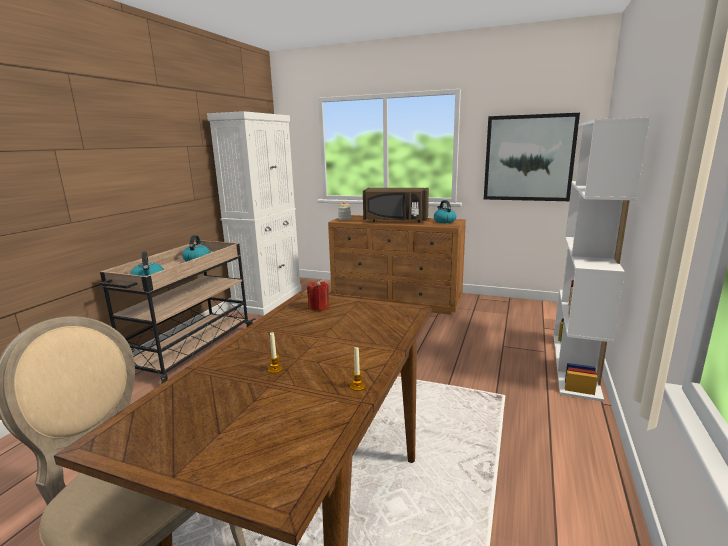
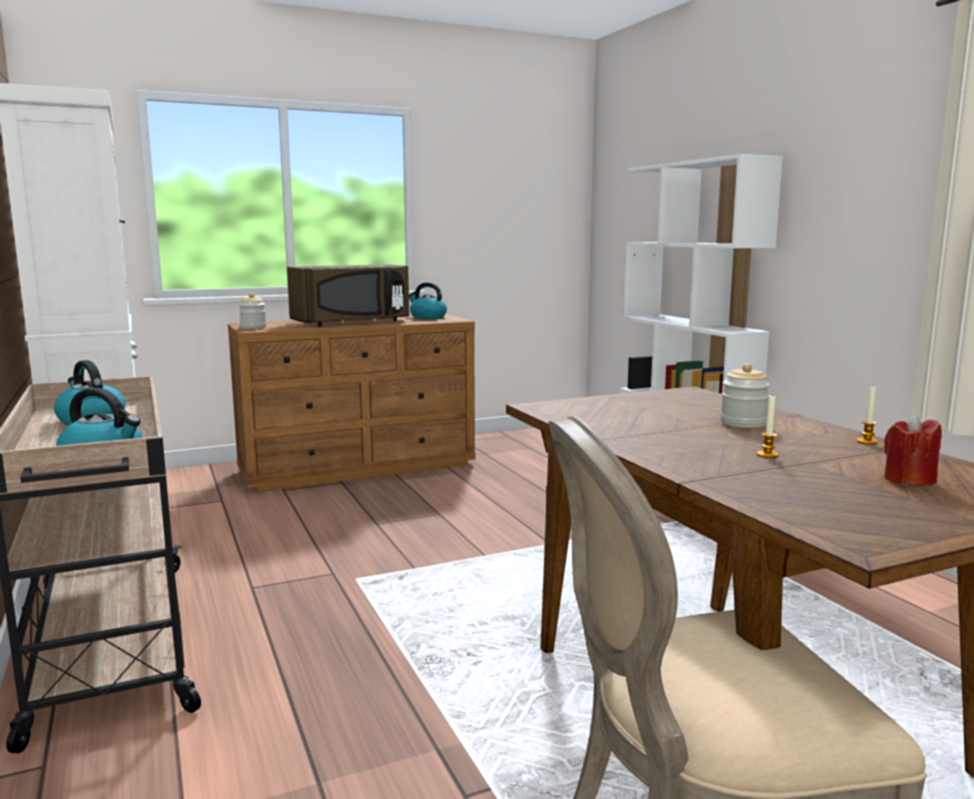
camera: 45 degrees left, 5 degrees down
(319, 307) = (593, 409): red candle -> red candle (909, 480)
(349, 343) = (743, 423): none -> jar
(528, 158) = (510, 220): picture -> none

